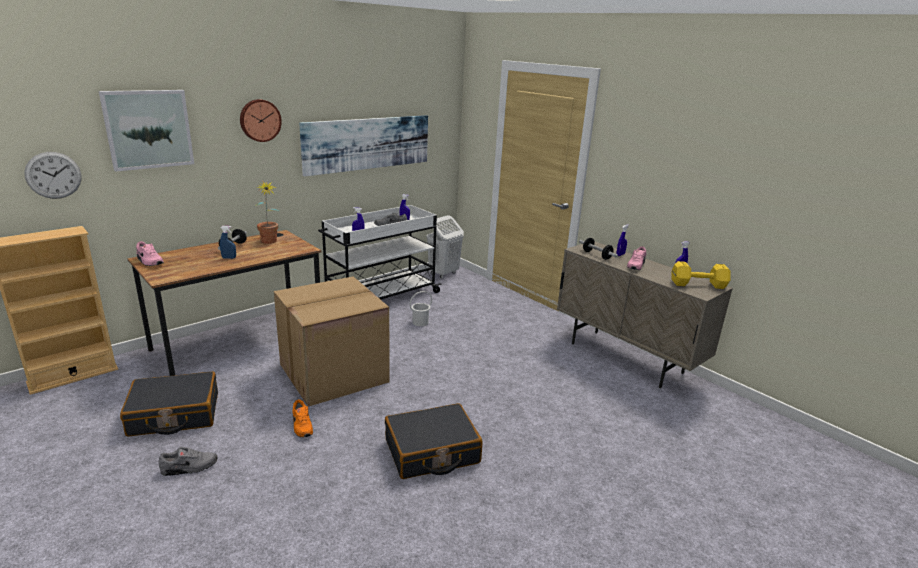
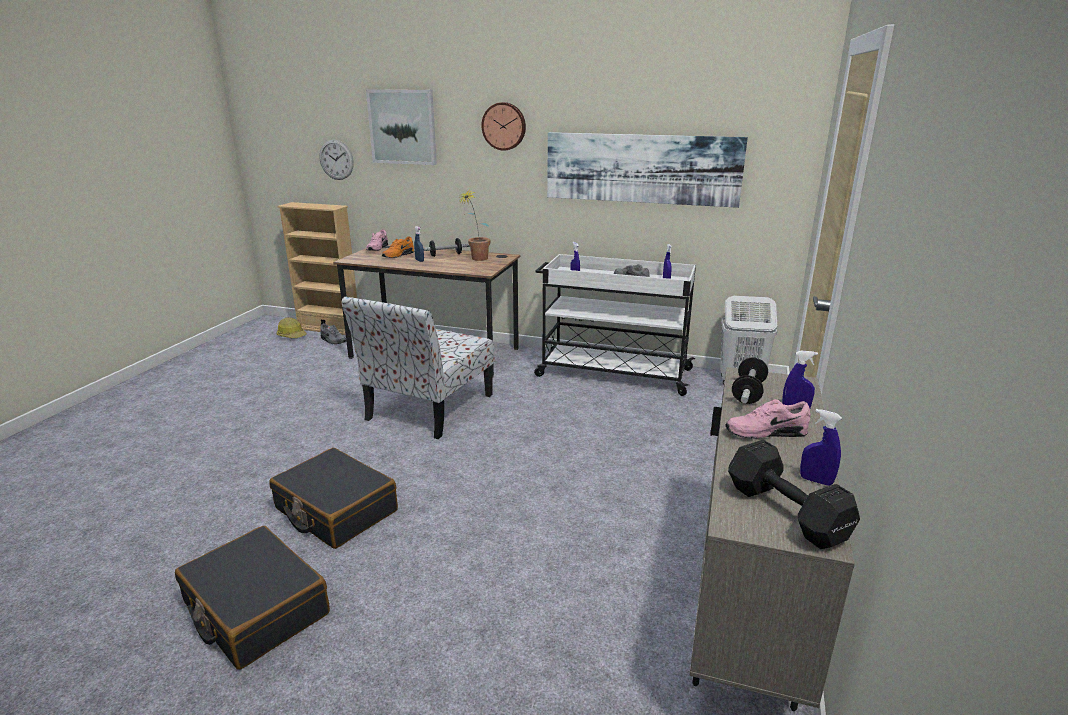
camera: 60 degrees right, 0 degrees up
(45, 401) = (292, 335): none -> hard hat
(174, 414) = (307, 376): black suitcase -> black suitcase (255, 609)
(189, 468) = (243, 409): grey shoe -> grey shoe (333, 341)
(301, 426) = (329, 428): orange shoe -> orange shoe (397, 255)
(333, 374) = (428, 408): cardboard box -> chair
(420, 322) = (592, 411): white bucket -> none
(699, 285) = (787, 514): yellow dumbbell -> black dumbbell

